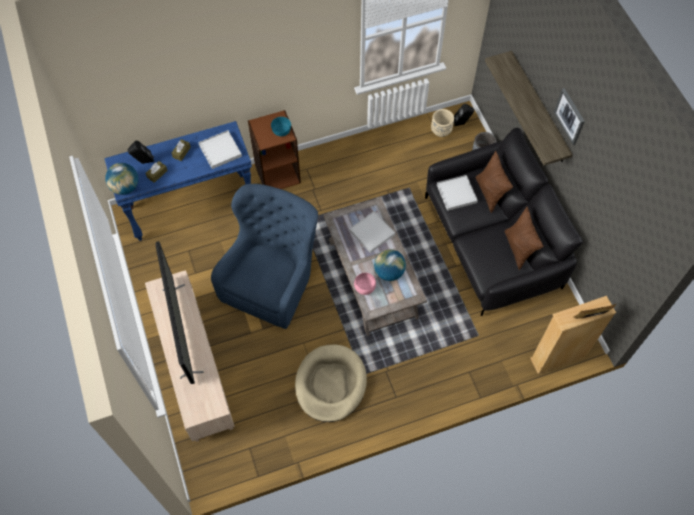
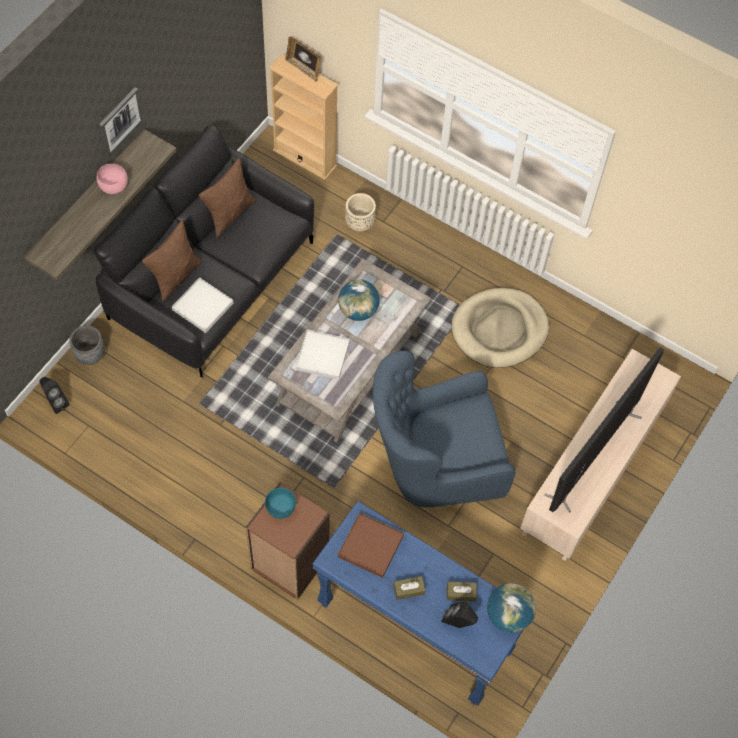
camera: 130 degrees left, 0 degrees up
(220, 151) = (370, 546): white tray -> brown tray
(365, 287) = (395, 321): pink bowl -> pink bowl (113, 187)
(441, 131) = (85, 418): beige planter -> beige planter (359, 223)

